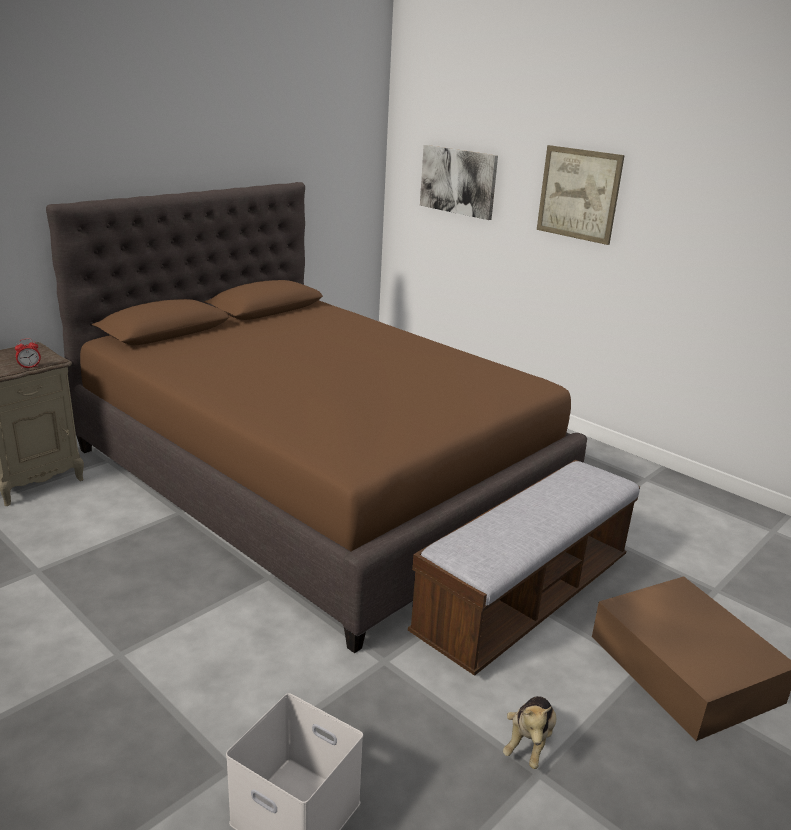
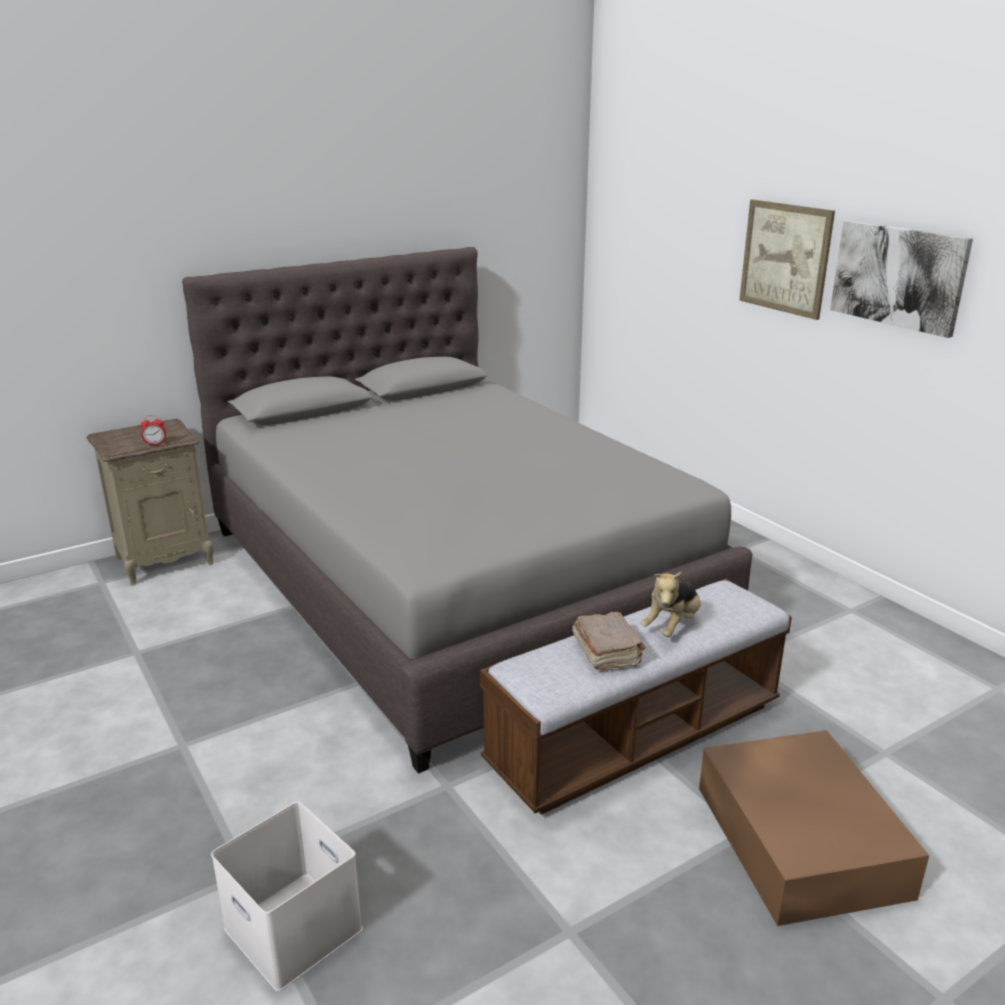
camera: 15 degrees right, 0 degrees up
(316, 479) = (451, 580): brown bed -> grey bed
(458, 181) = (658, 243): picture -> picture (898, 276)
(516, 528) = (607, 652): none -> brown book
(529, 743) = (572, 897): plush toy -> plush toy (672, 626)

